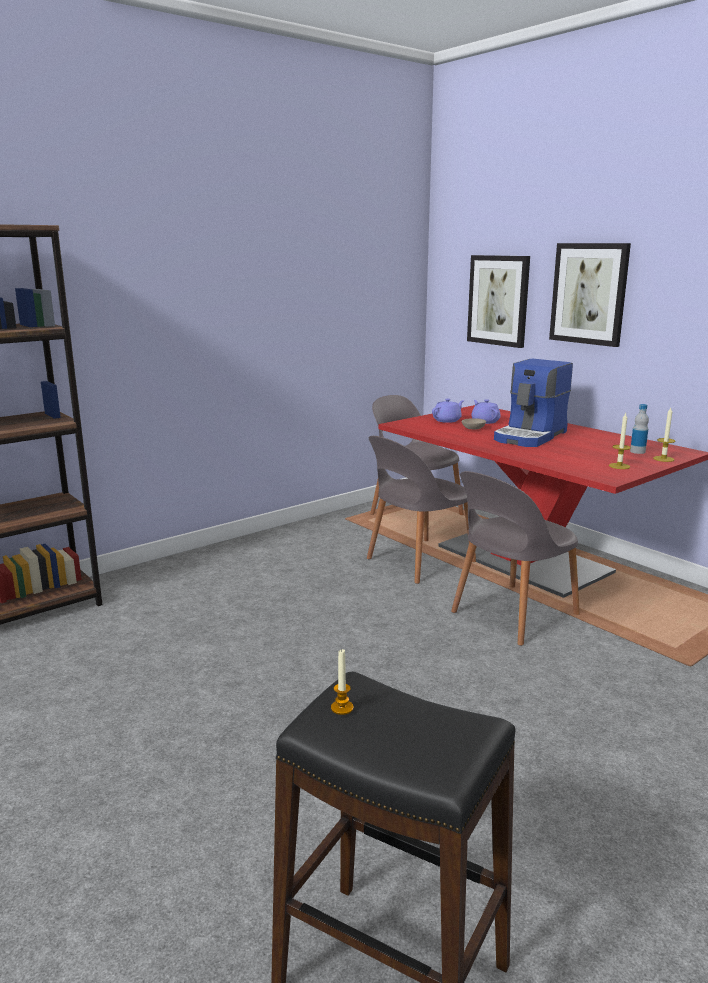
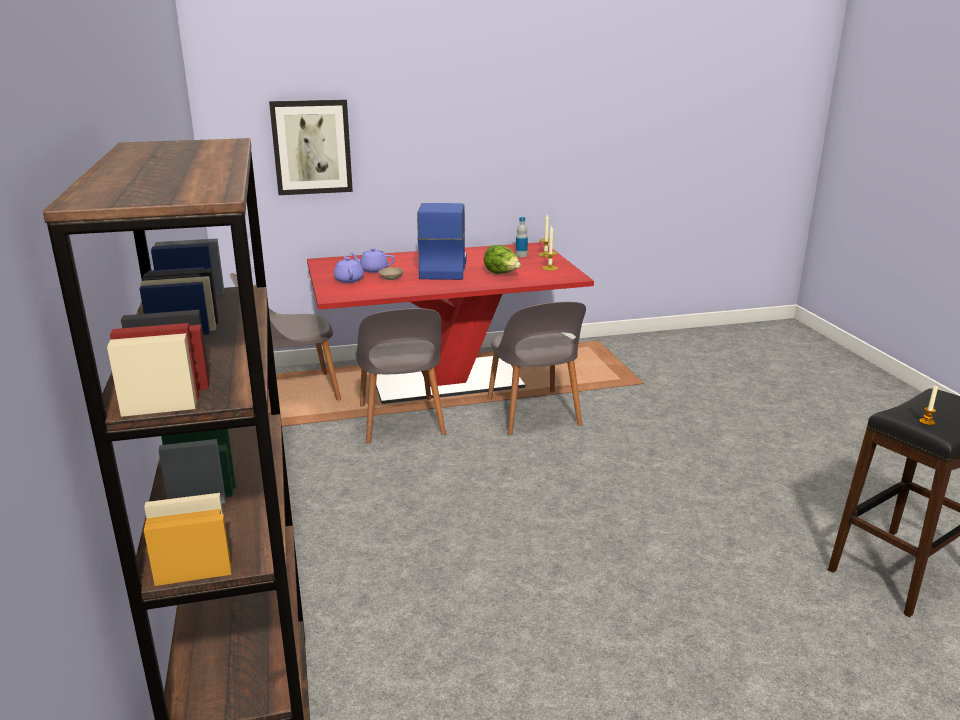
camera: 65 degrees left, 5 degrees up
(531, 436) = (442, 269): coffee machine -> coffee machine turned 150 degrees counterclockwise
(559, 454) = (502, 274): none -> lettuce
(589, 293) = (419, 131): picture -> none

